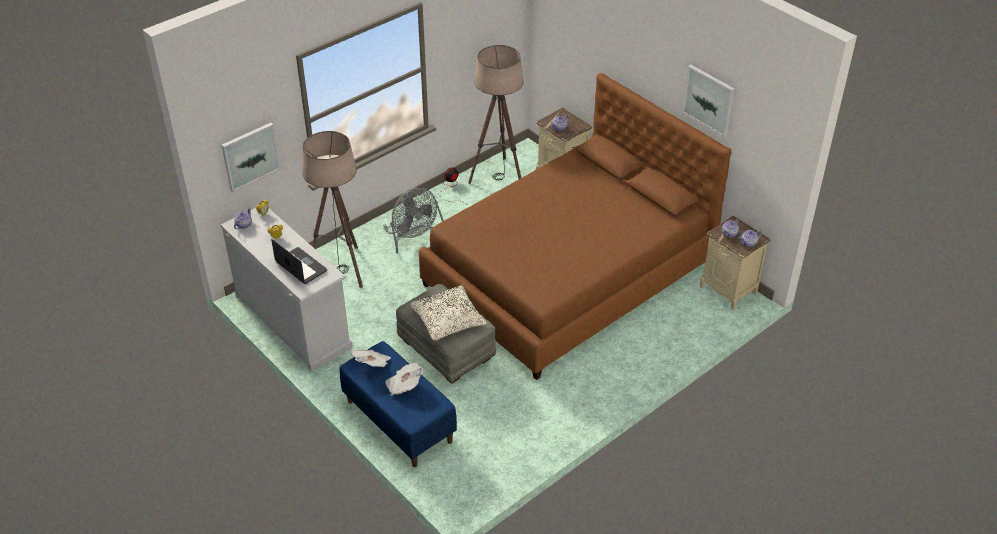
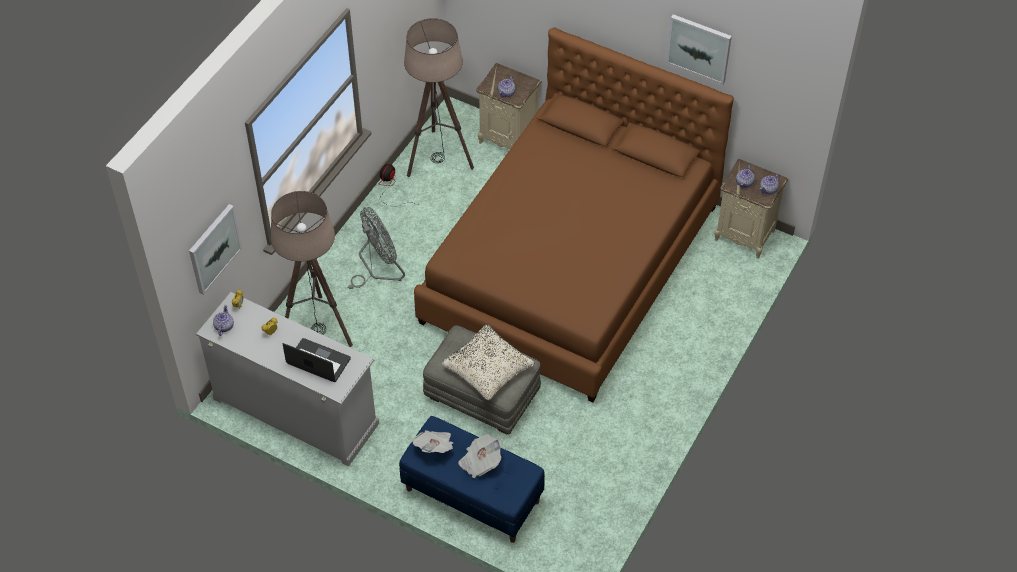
camera: 20 degrees left, 10 degrees up
(411, 236) = (375, 264): grey fan -> grey fan turned 60 degrees counterclockwise

